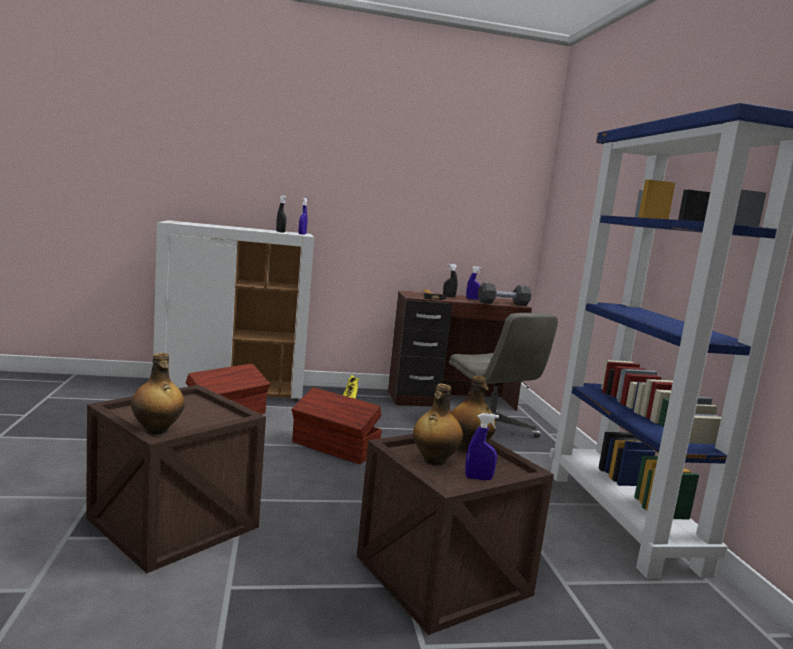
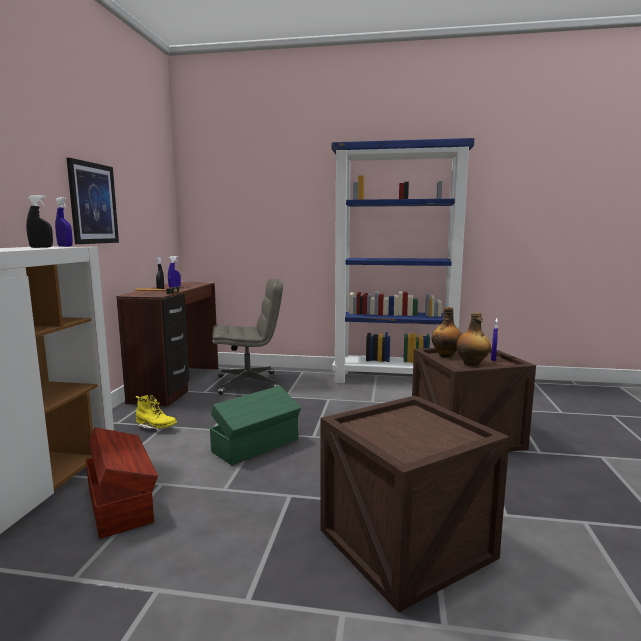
camera: 70 degrees left, 0 degrees up
(157, 430) = (457, 440): bottle -> none
(335, 448) = (257, 445): brown storage box -> green storage box
(391, 206) = (93, 203): none -> picture
(503, 304) = (199, 284): black dumbbell -> none

